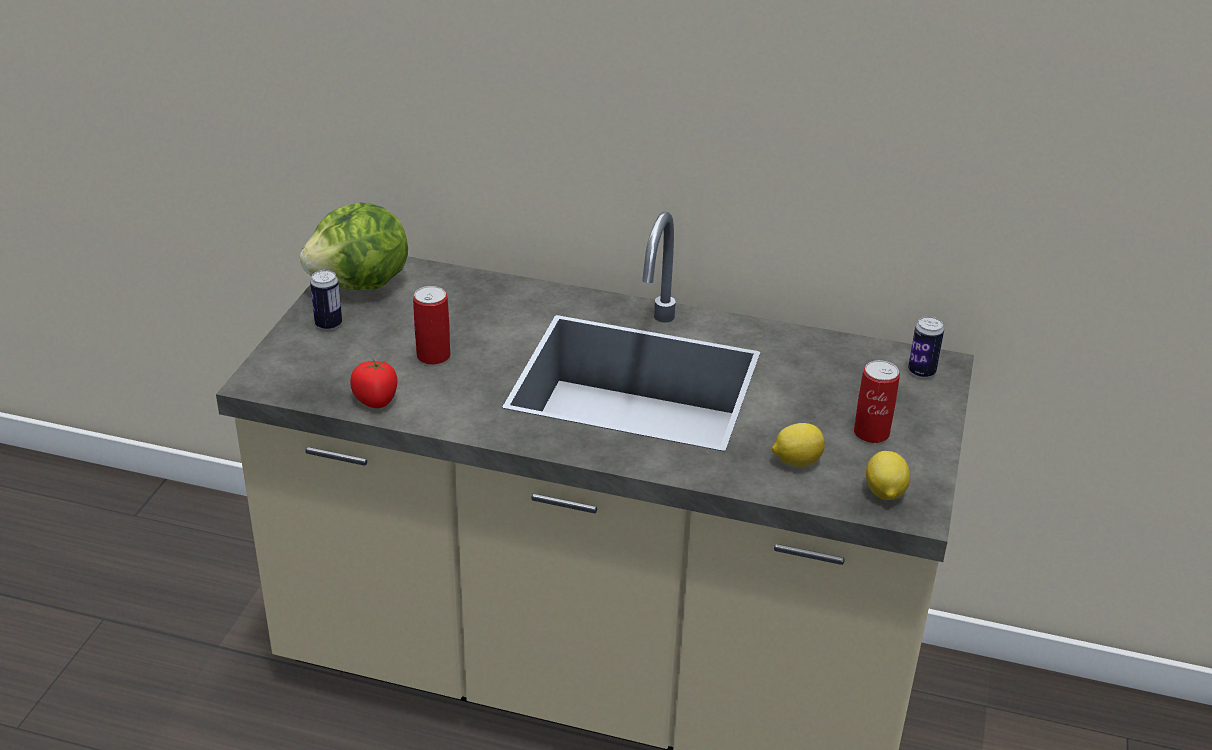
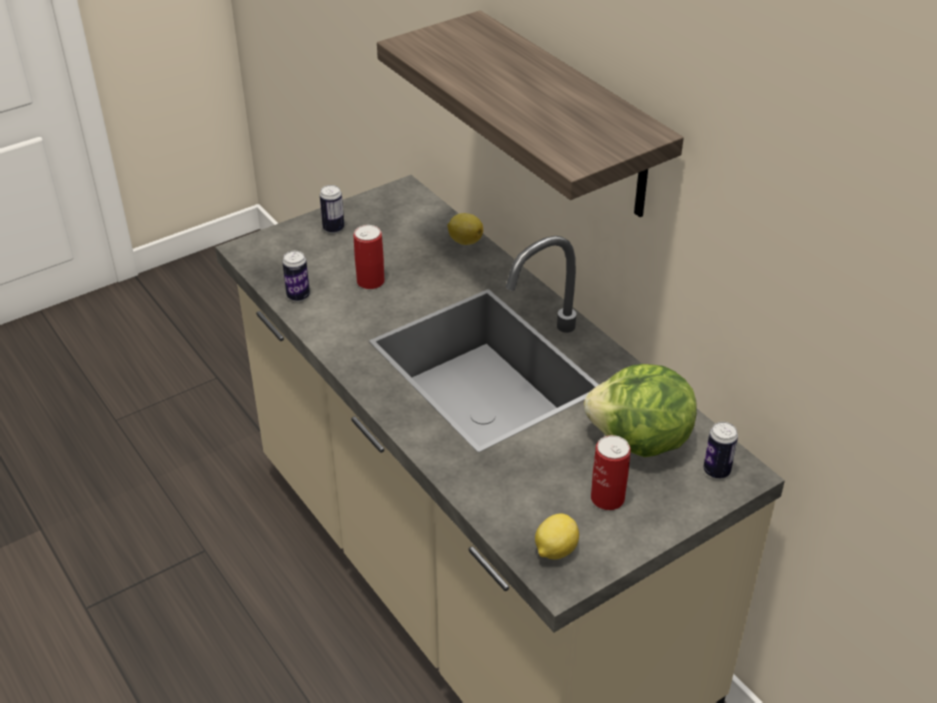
camera: 40 degrees right, 5 degrees up
(361, 284) = (387, 208): lettuce -> lettuce (640, 442)
(376, 400) = (298, 296): tomato -> can
(619, 88) = (570, 117): none -> shelf
(796, 461) = (520, 488): lemon -> lemon (464, 241)

